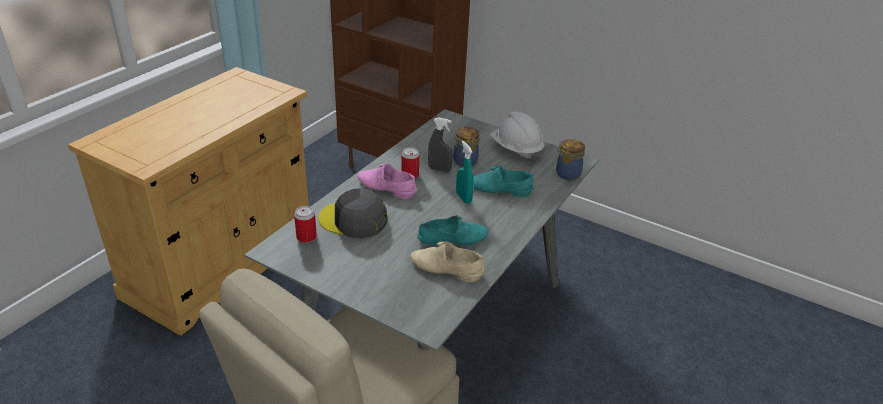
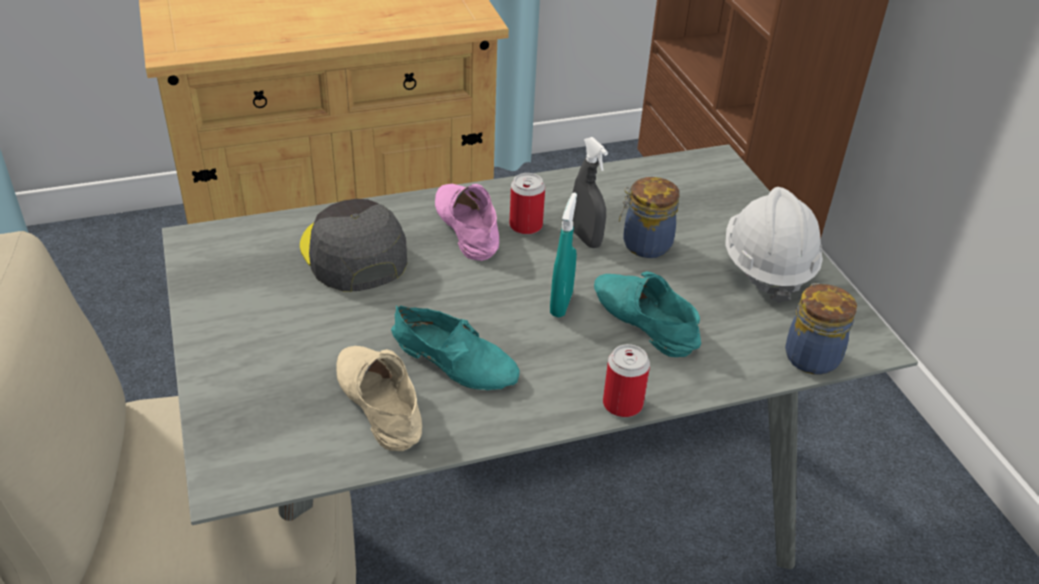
camera: 40 degrees right, 5 degrees up
(306, 237) = (262, 245): can -> can (622, 404)

